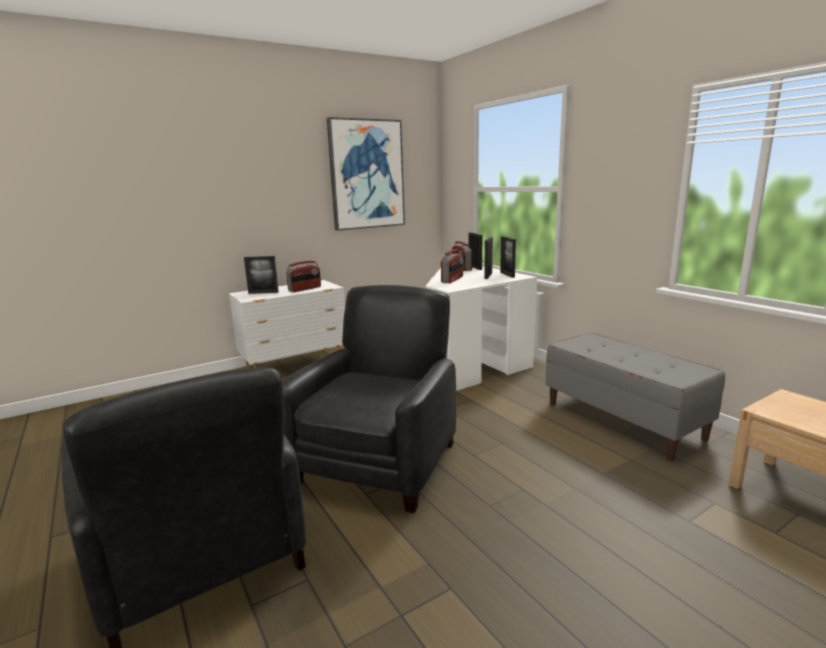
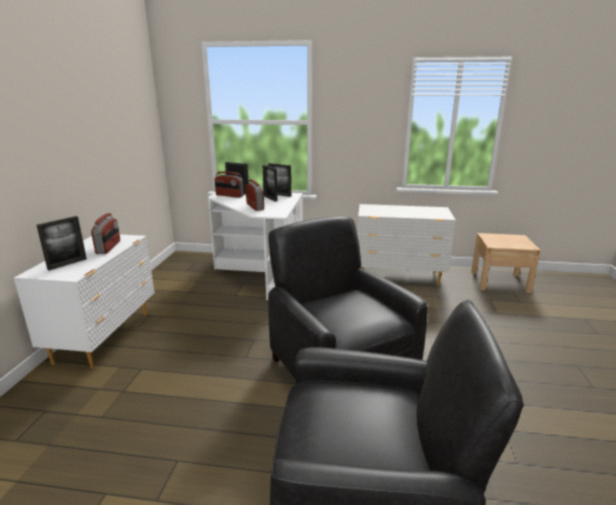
camera: 50 degrees left, 5 degrees up
(366, 174) = (109, 108): picture -> none
(623, 420) = (399, 277): grey bench -> white dresser

